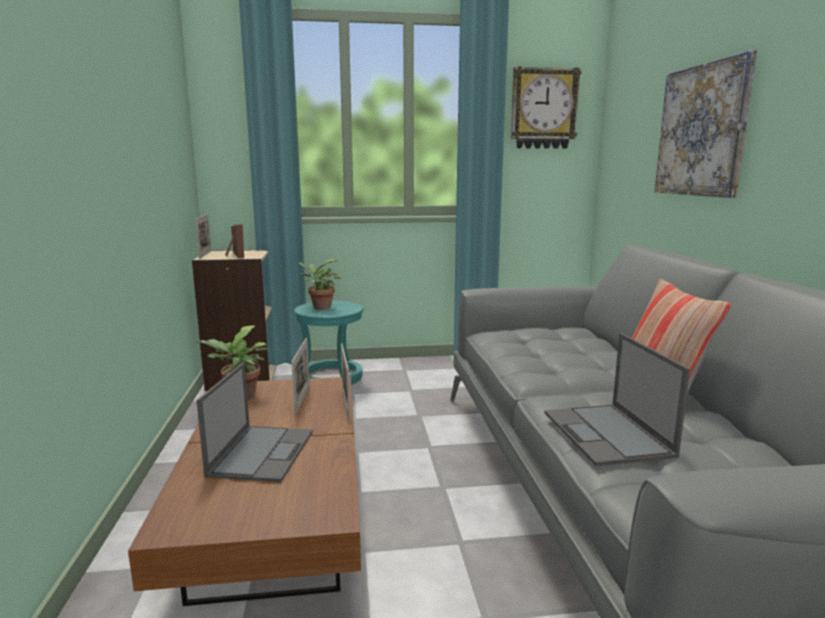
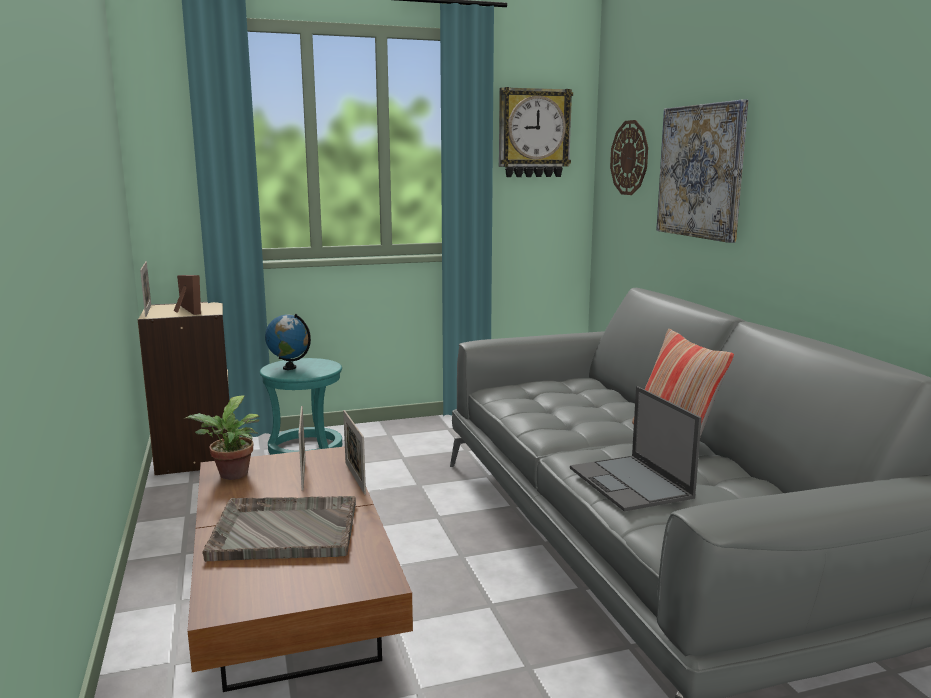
camera: 10 degrees left, 0 degrees up
(262, 452) = (283, 530): laptop -> grey tray
(319, 307) = (289, 368): potted plant -> globe
(632, 127) = (629, 158): none -> wall clock

